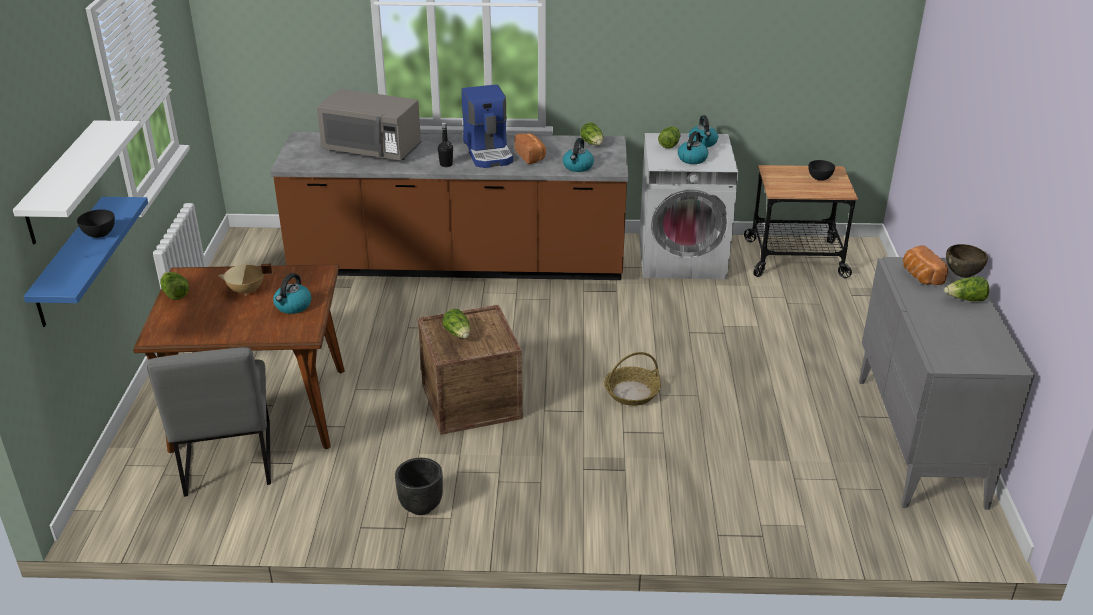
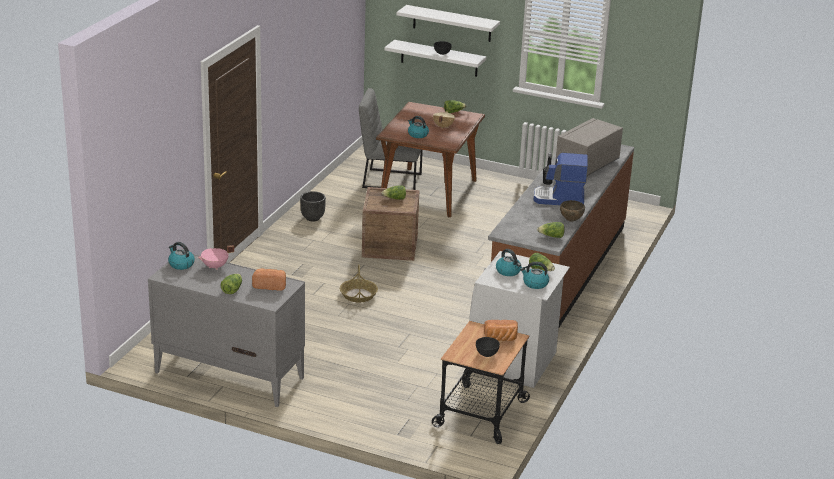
camera: 110 degrees right, 5 degrees down
(70, 262) = (439, 58): blue shelf -> white shelf
(531, 156) = (542, 211): bread -> bread (500, 339)
(578, 167) = (515, 222): kettle -> kettle (181, 264)
(932, 329) = (215, 267): none -> pink cooking pot
(962, 275) = (257, 300): brown bowl -> brown bowl (571, 220)

